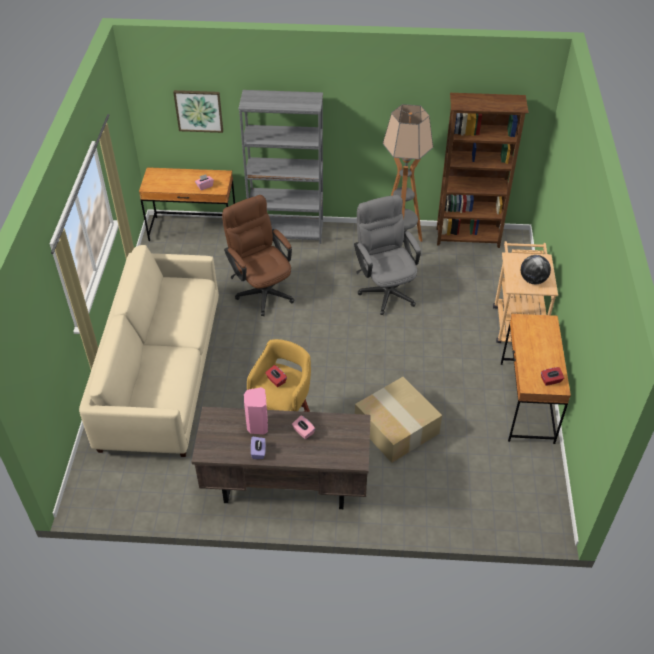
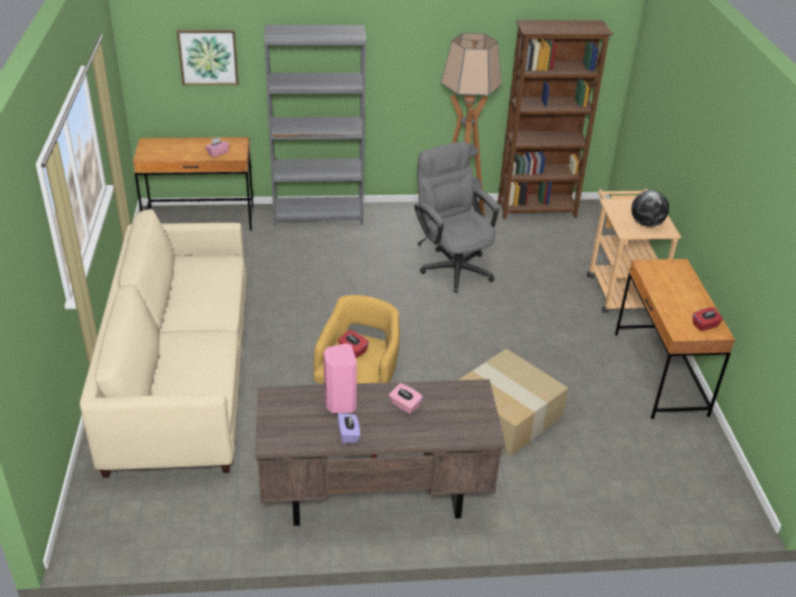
camera: 10 degrees left, 10 degrees down
(262, 290) = (299, 275): brown office chair -> none

